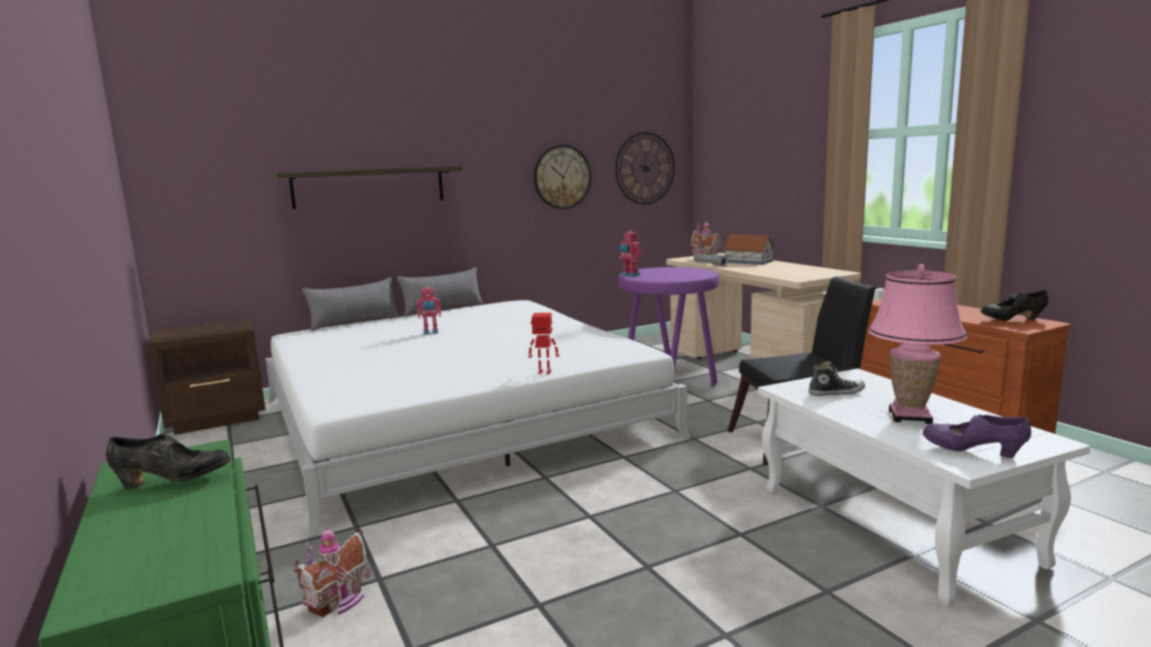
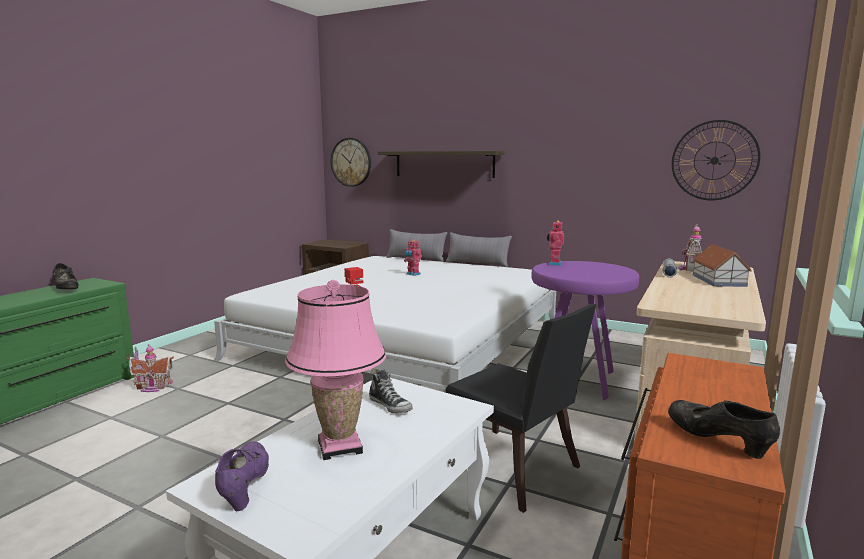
camera: 55 degrees right, 0 degrees up
(562, 177) = (607, 165): wall clock -> wall clock (351, 162)

